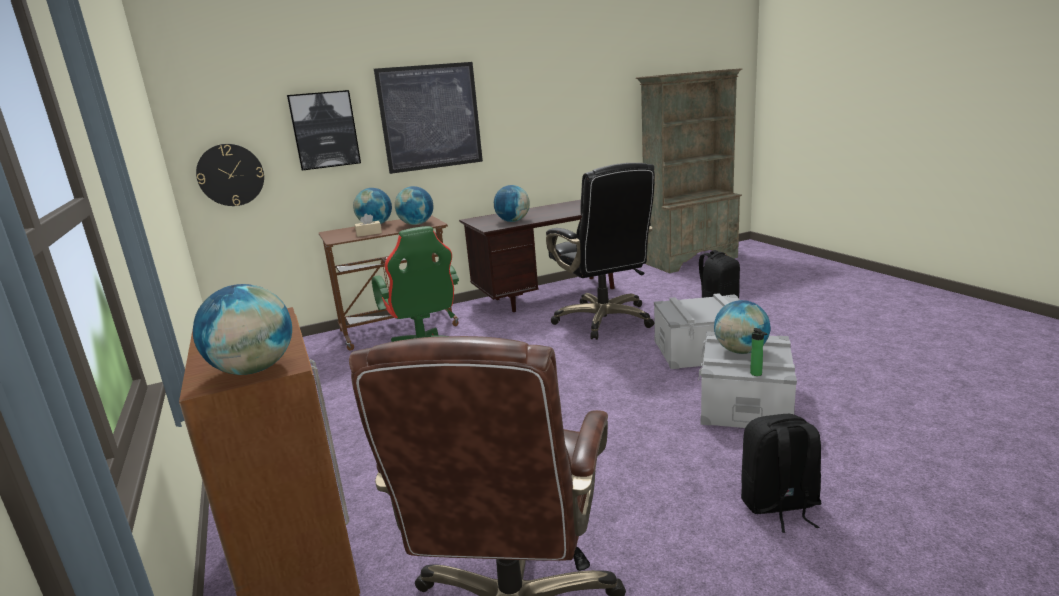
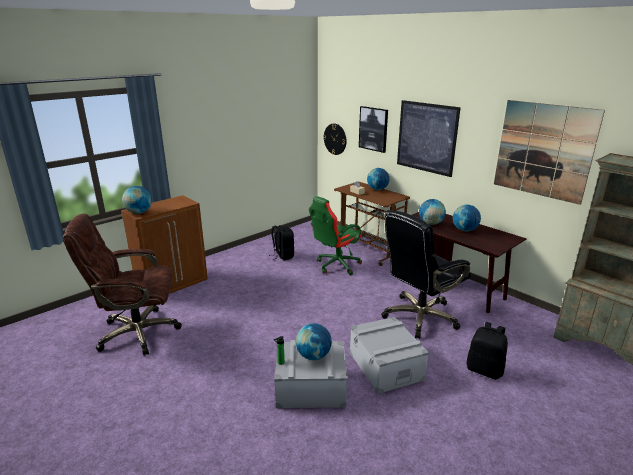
camera: 70 degrees right, 5 degrees up
(416, 224) = (382, 198): globe -> globe (464, 230)
(579, 92) = (543, 150): none -> picture
(779, 506) = (201, 400): black backpack -> black backpack (283, 256)

